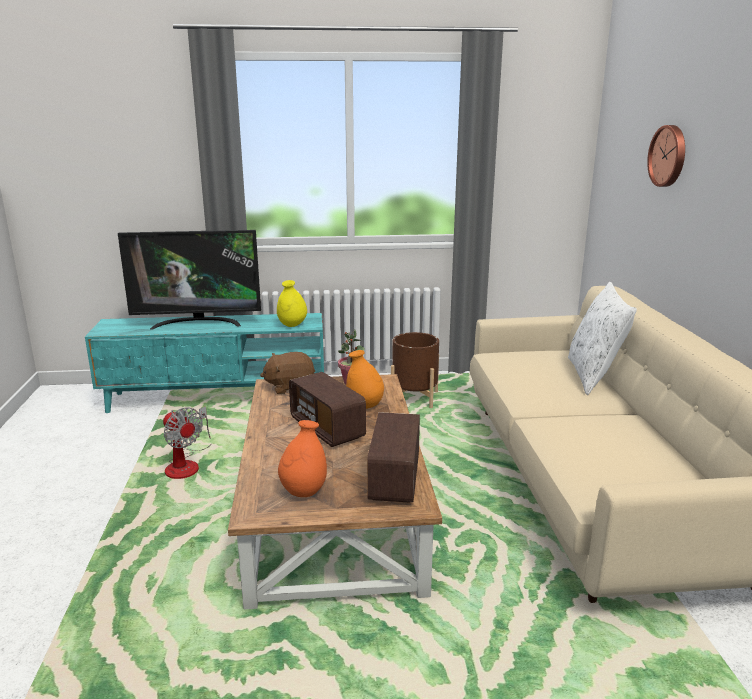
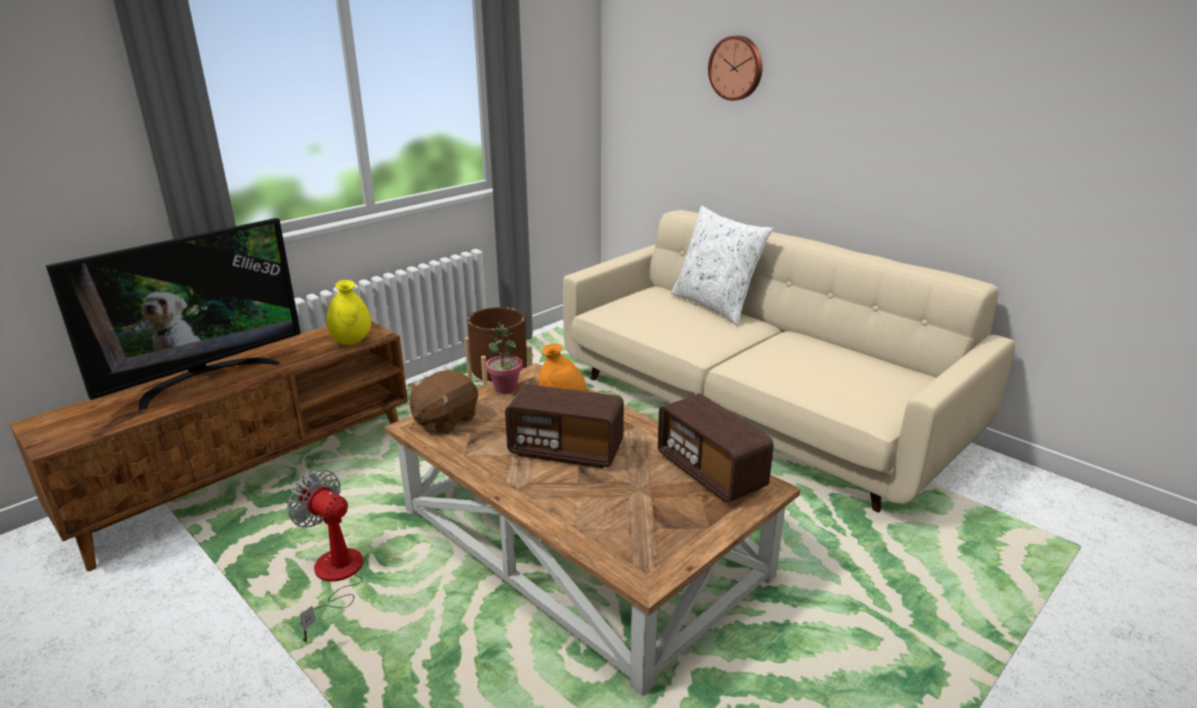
camera: 40 degrees left, 5 degrees up
(186, 464) = (334, 579): fan -> fan turned 150 degrees counterclockwise
(217, 398) = (251, 478): turquoise tv stand -> brown tv stand
(304, 492) = (654, 527): orange vase -> none

